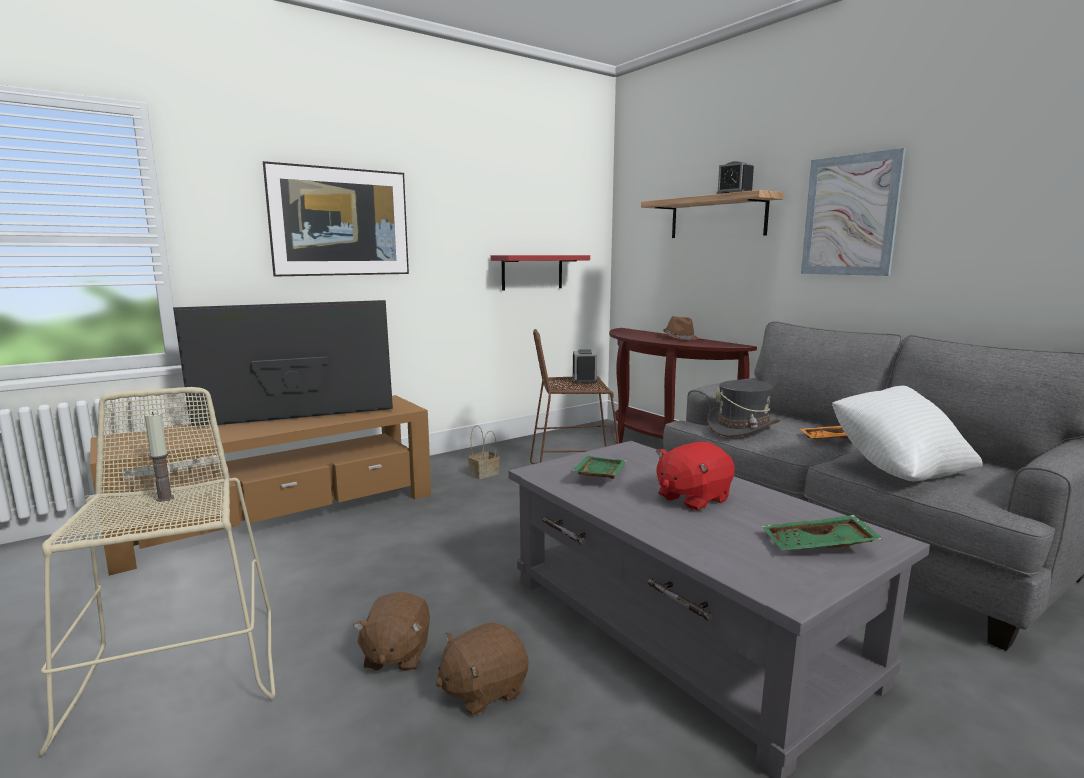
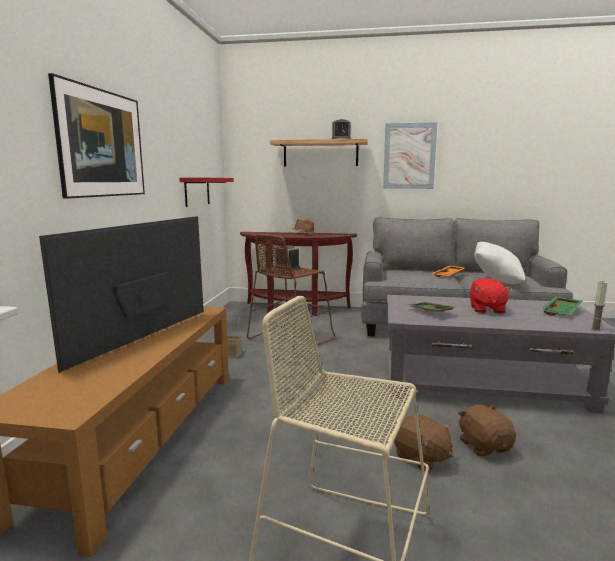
camera: 45 degrees left, 0 degrees up
(165, 498) = (338, 395): candle -> candle (595, 329)
(483, 690) = (484, 446): brown plush toy -> brown plush toy turned 150 degrees clockwise
(742, 428) = (407, 278): grey hat -> none

